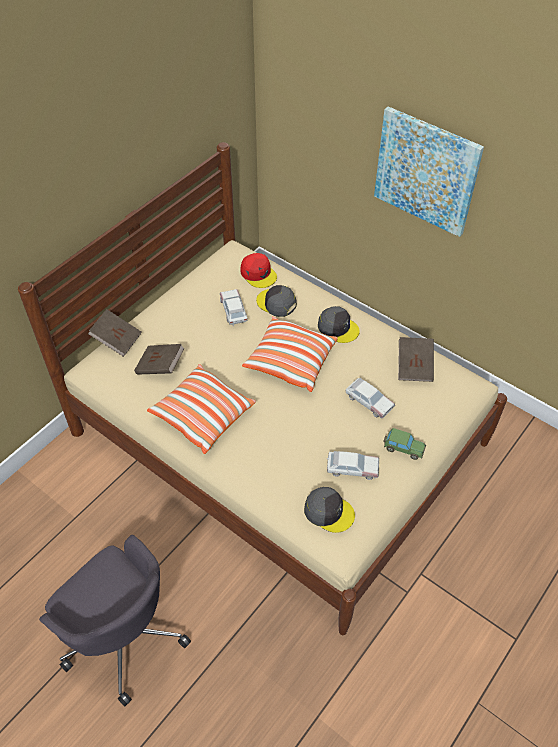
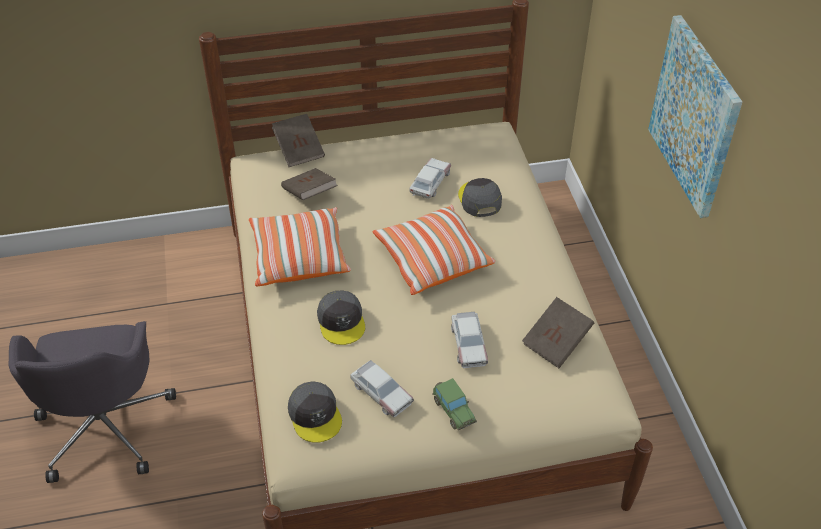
camera: 40 degrees right, 5 degrees down
(258, 274) = (492, 163): red cap -> none
(338, 328) = (516, 257): grey cap -> grey cap (341, 321)

